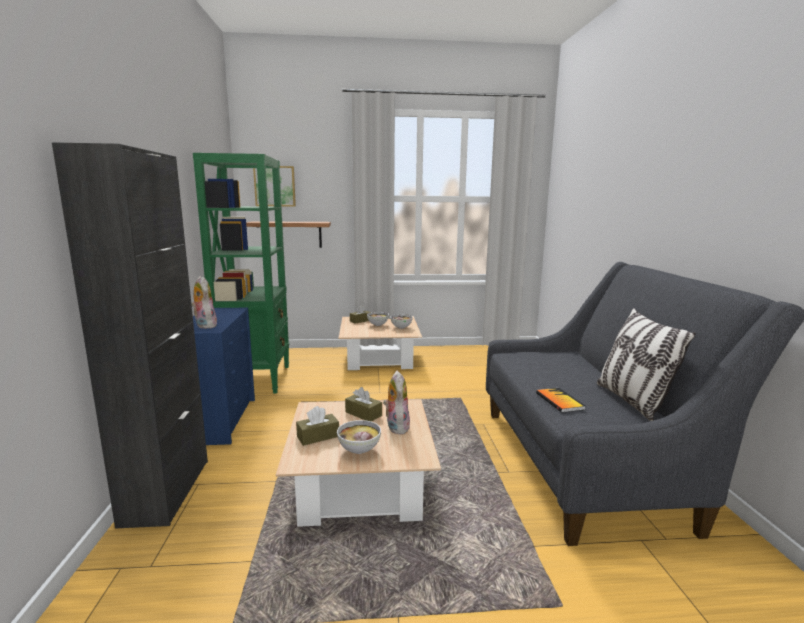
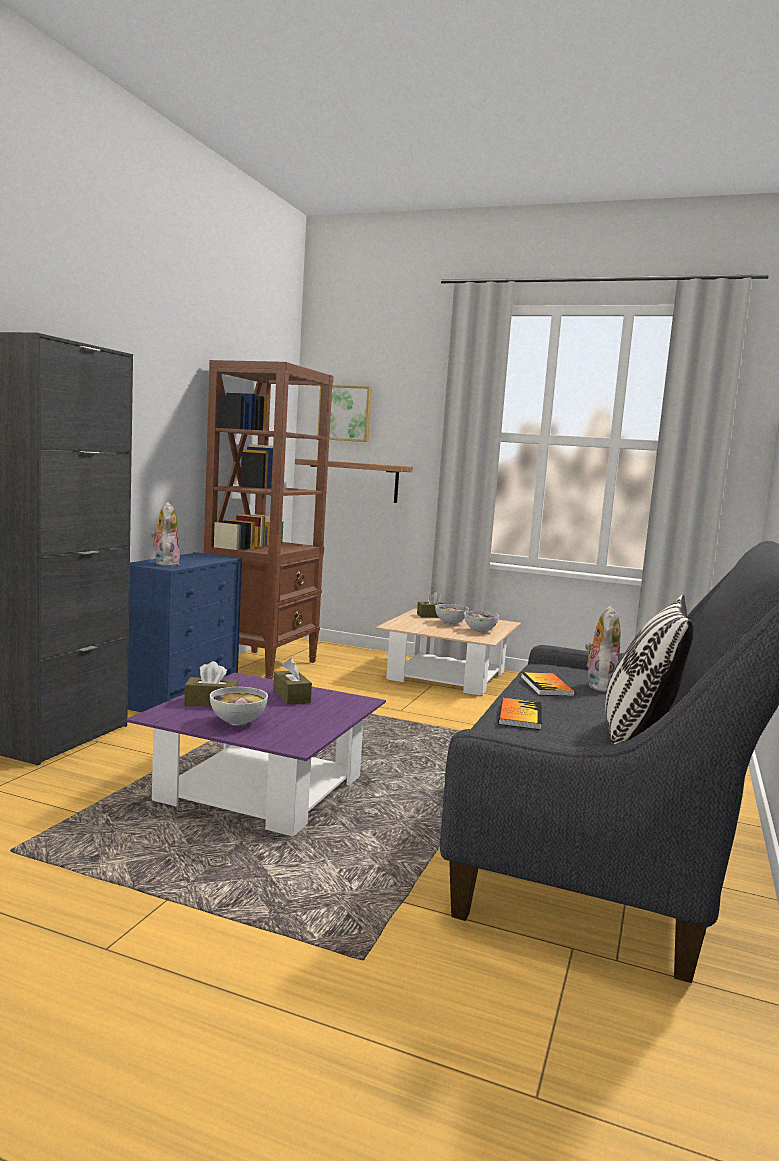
camera: 25 degrees right, 5 degrees down
(256, 379) = (262, 666): green bookcase -> brown bookcase
(360, 486) = (261, 789): beige coffee table -> purple coffee table
(396, 426) = (311, 714): plush toy -> plush toy (599, 685)
(534, 371) = (546, 686): none -> book

